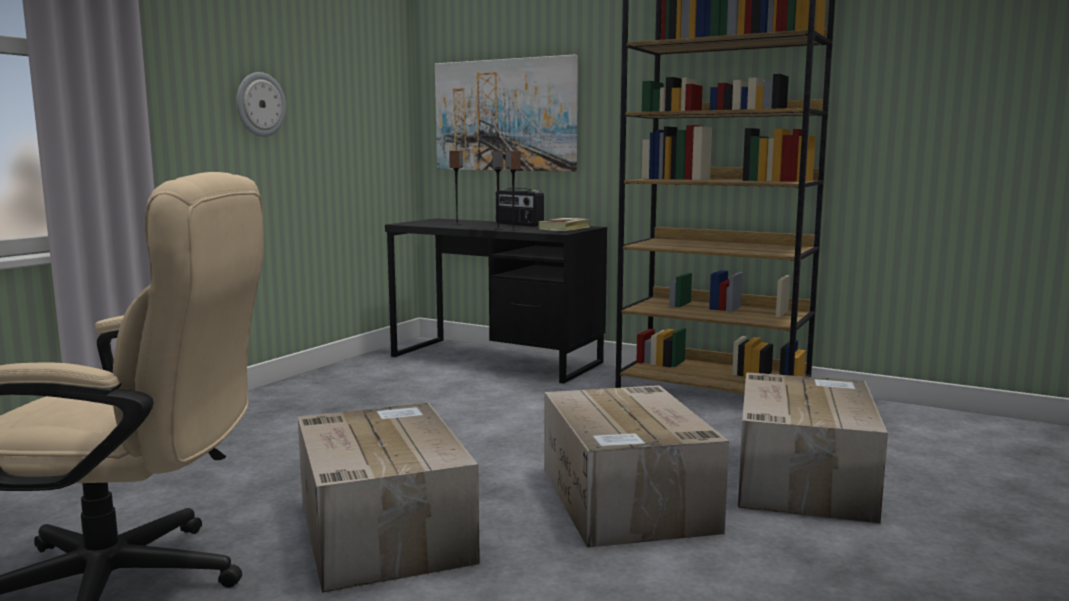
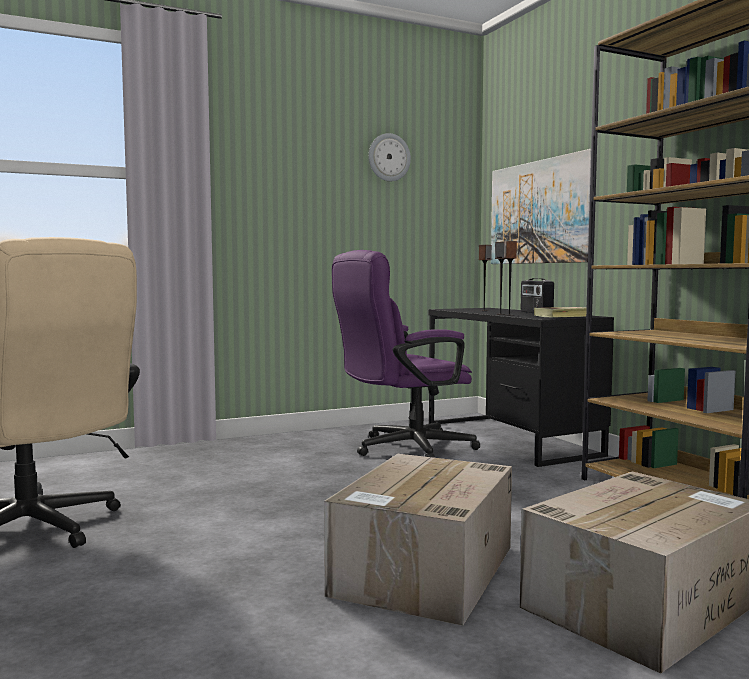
camera: 35 degrees right, 5 degrees down
(260, 104) = (318, 210): wall clock -> wall clock (389, 157)
(382, 529) = (213, 539): cardboard box -> none
(412, 388) = (403, 449): none -> purple office chair

